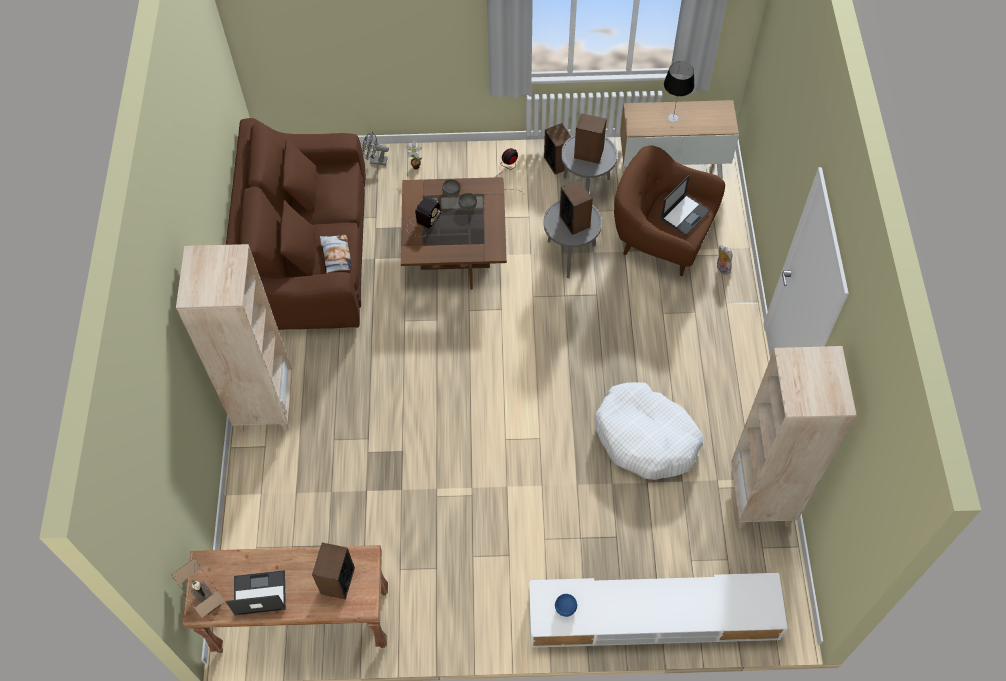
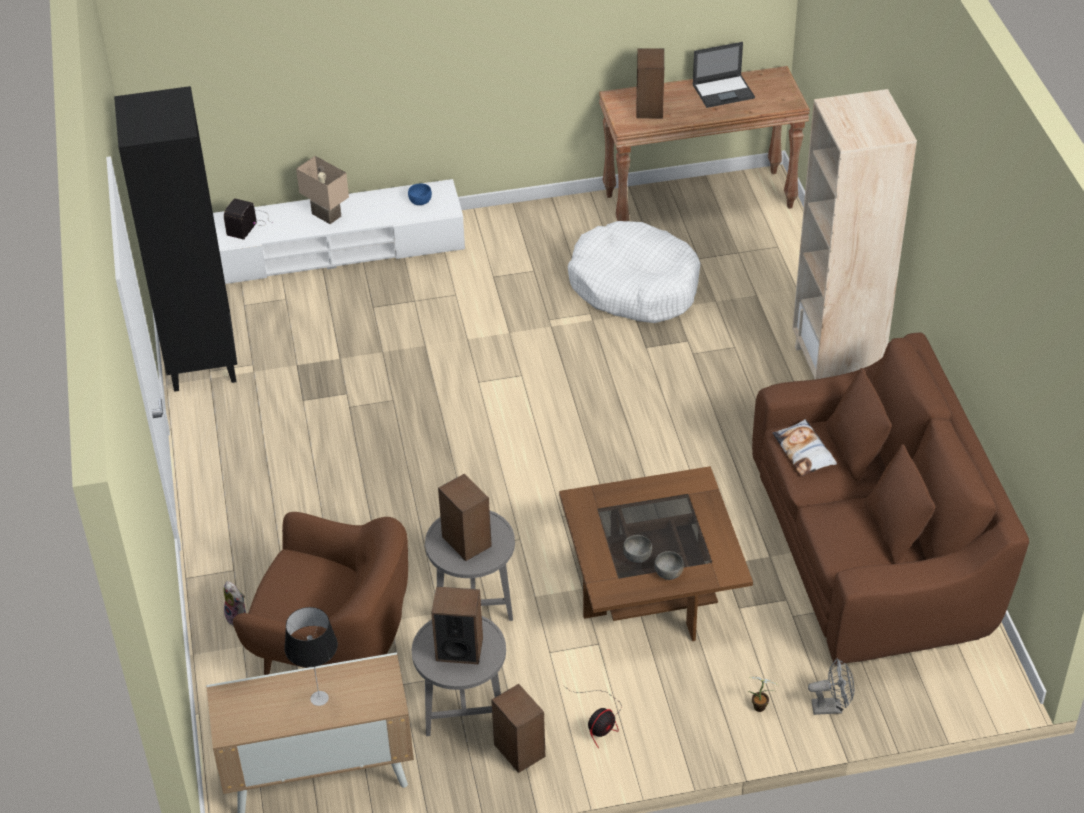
camera: 170 degrees right, 15 degrees down
(209, 600) = (770, 81): beige table lamp -> beige table lamp (325, 215)
(422, 223) = (698, 523): radio -> radio (248, 223)
(646, 437) = (344, 400): white dog bed -> white dog bed (634, 286)
(685, 214) = (297, 587): laptop -> none
(760, 499) = (201, 361): beige bookcase -> black bookcase

